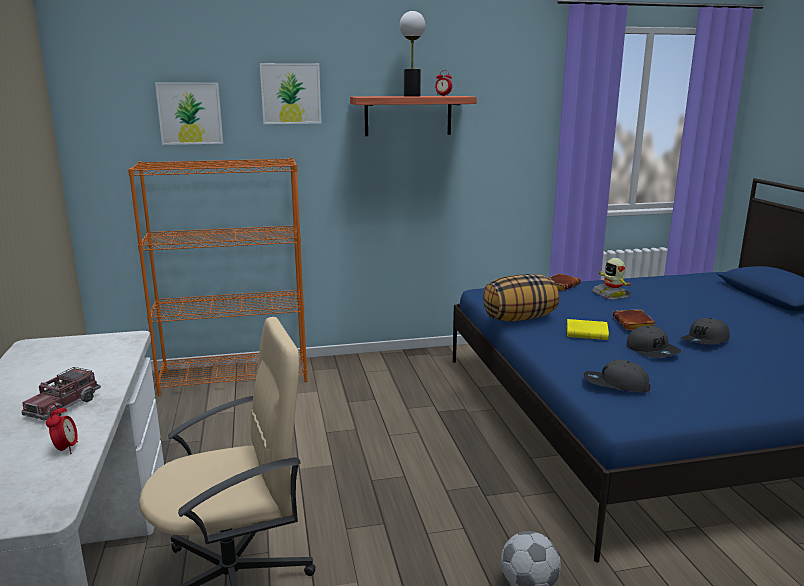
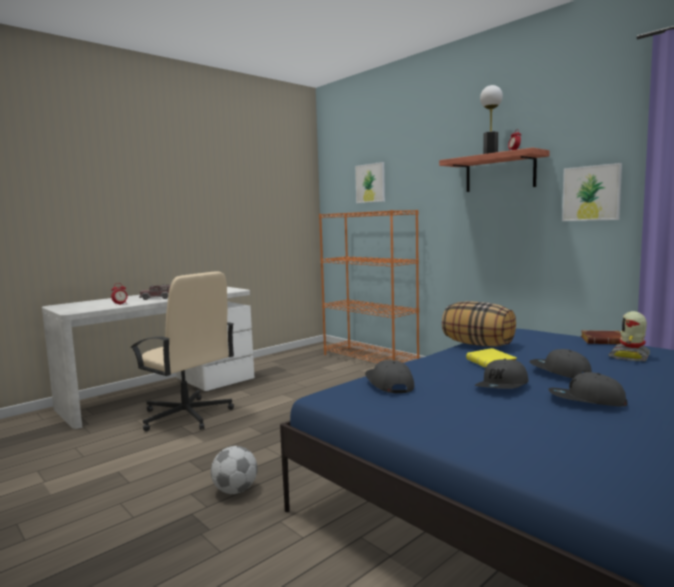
camera: 60 degrees right, 10 degrees down
(291, 93) = (421, 164): picture -> picture (591, 193)
(635, 324) = (559, 372): brown book -> grey cap

